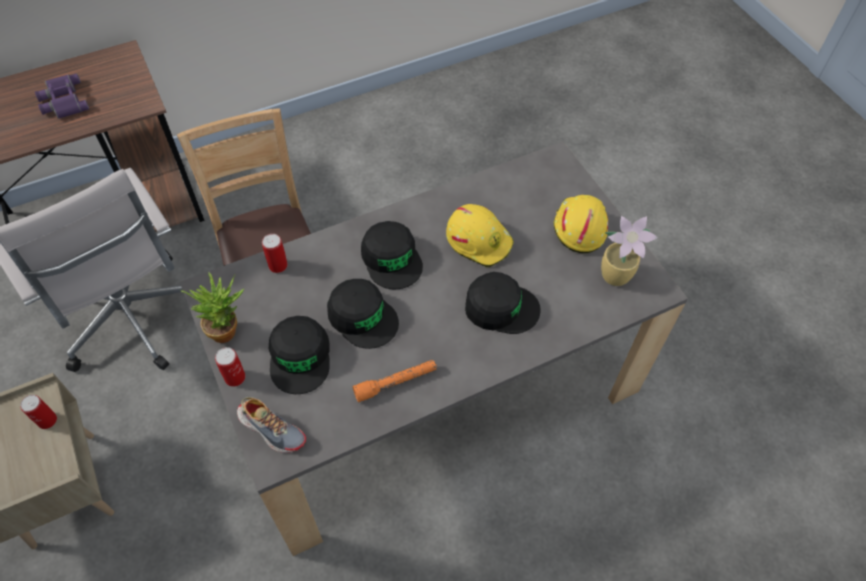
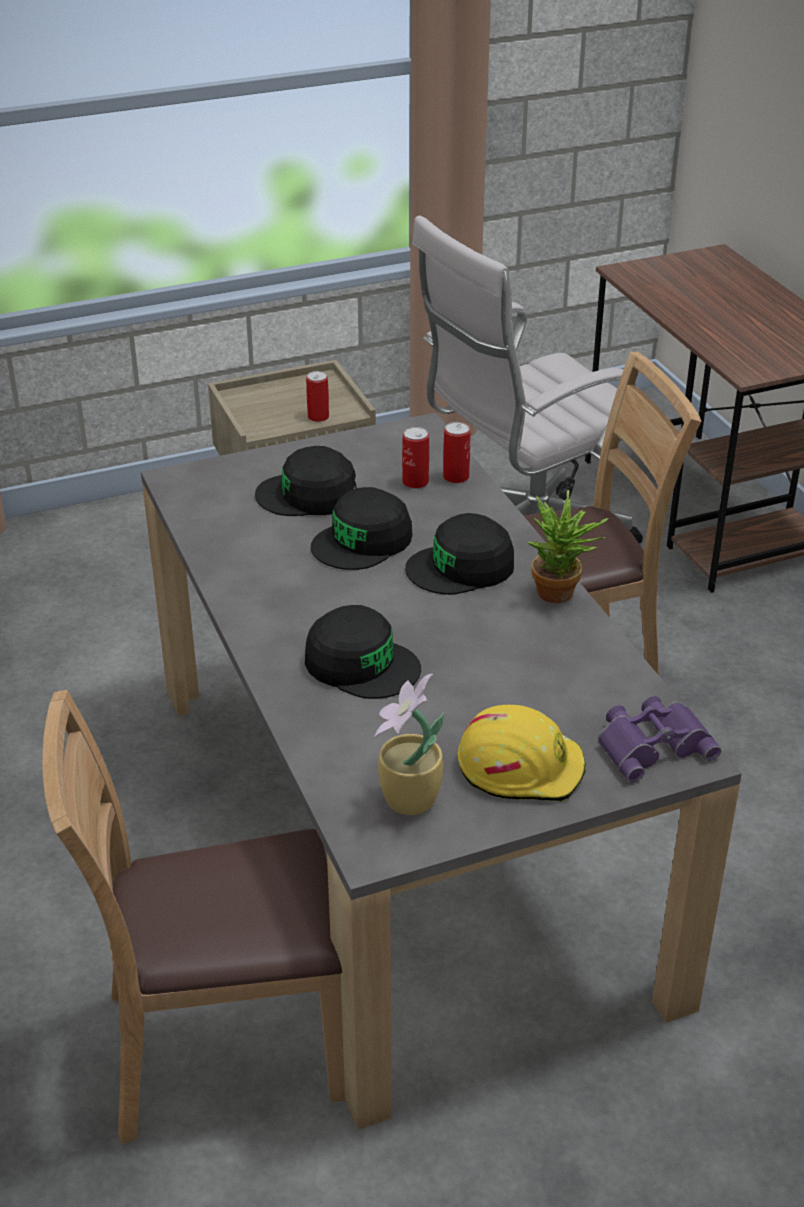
camera: 95 degrees right, 20 degrees down
(62, 101) = (740, 319): purple binoculars -> purple binoculars (652, 744)
(227, 329) = (360, 445): potted plant -> potted plant (561, 596)
(235, 377) = (289, 452): can -> can (415, 482)
(272, 428) = (214, 478): shoe -> none
(396, 383) = (253, 565): orange flashlight -> none
(479, 240) = (494, 651): yellow hard hat -> none
(500, 307) = (361, 664): black cap -> black cap turned 75 degrees counterclockwise
(604, 464) = (220, 1048): none -> brown chair

